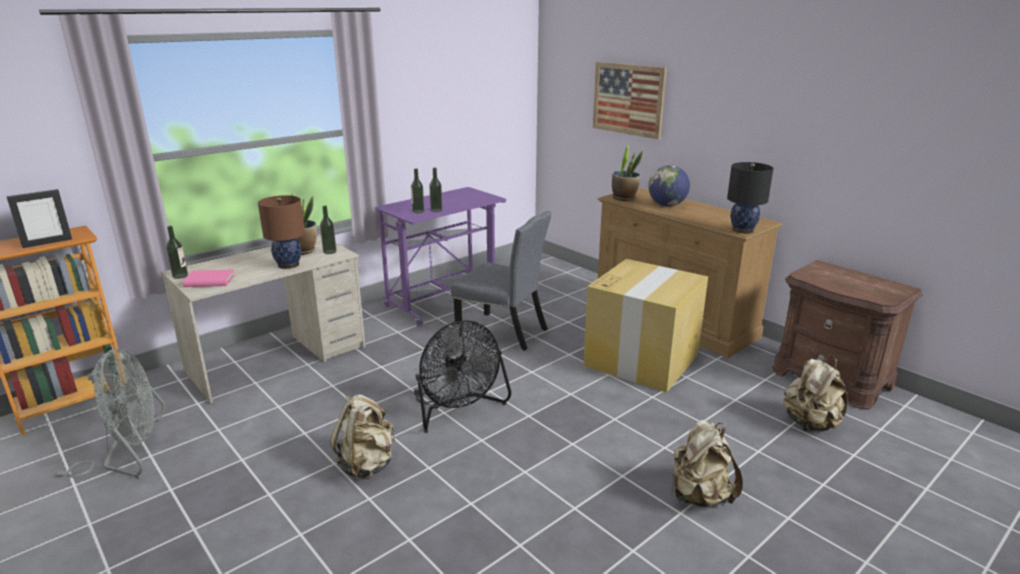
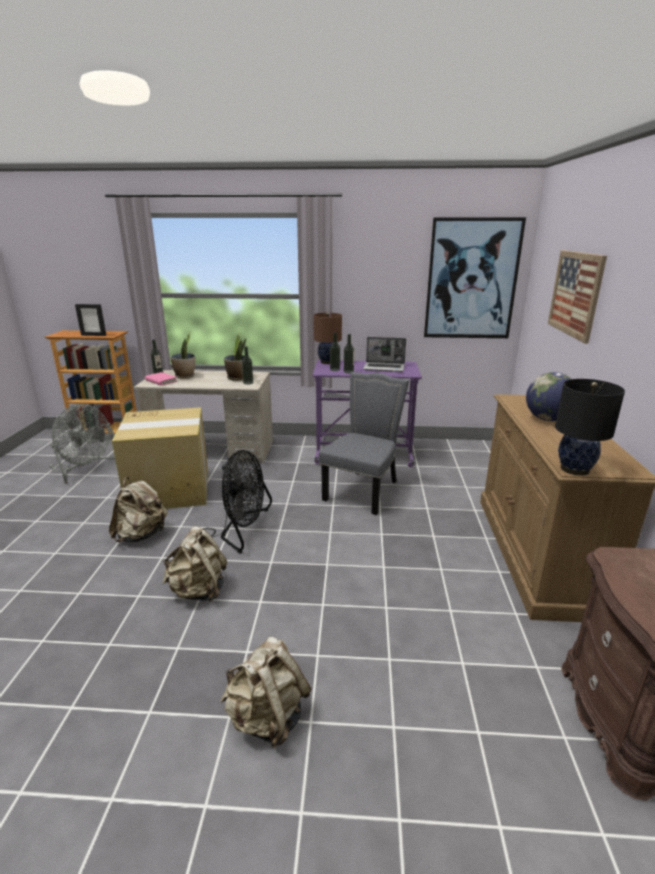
camera: 45 degrees right, 0 degrees up
(288, 265) = (212, 383): brown table lamp -> brown table lamp (327, 362)
(454, 409) = (238, 530): black fan -> black fan turned 90 degrees counterclockwise
(458, 198) = (384, 368): none -> laptop
(496, 93) = (471, 280): none -> picture
(501, 331) = (362, 492): grey chair -> grey chair turned 135 degrees counterclockwise
(624, 198) = (517, 401): potted plant -> potted plant (185, 376)
(642, 359) = (436, 571): cardboard box -> cardboard box (171, 489)
(810, 424) = (506, 749): beige backpack -> beige backpack (198, 591)

